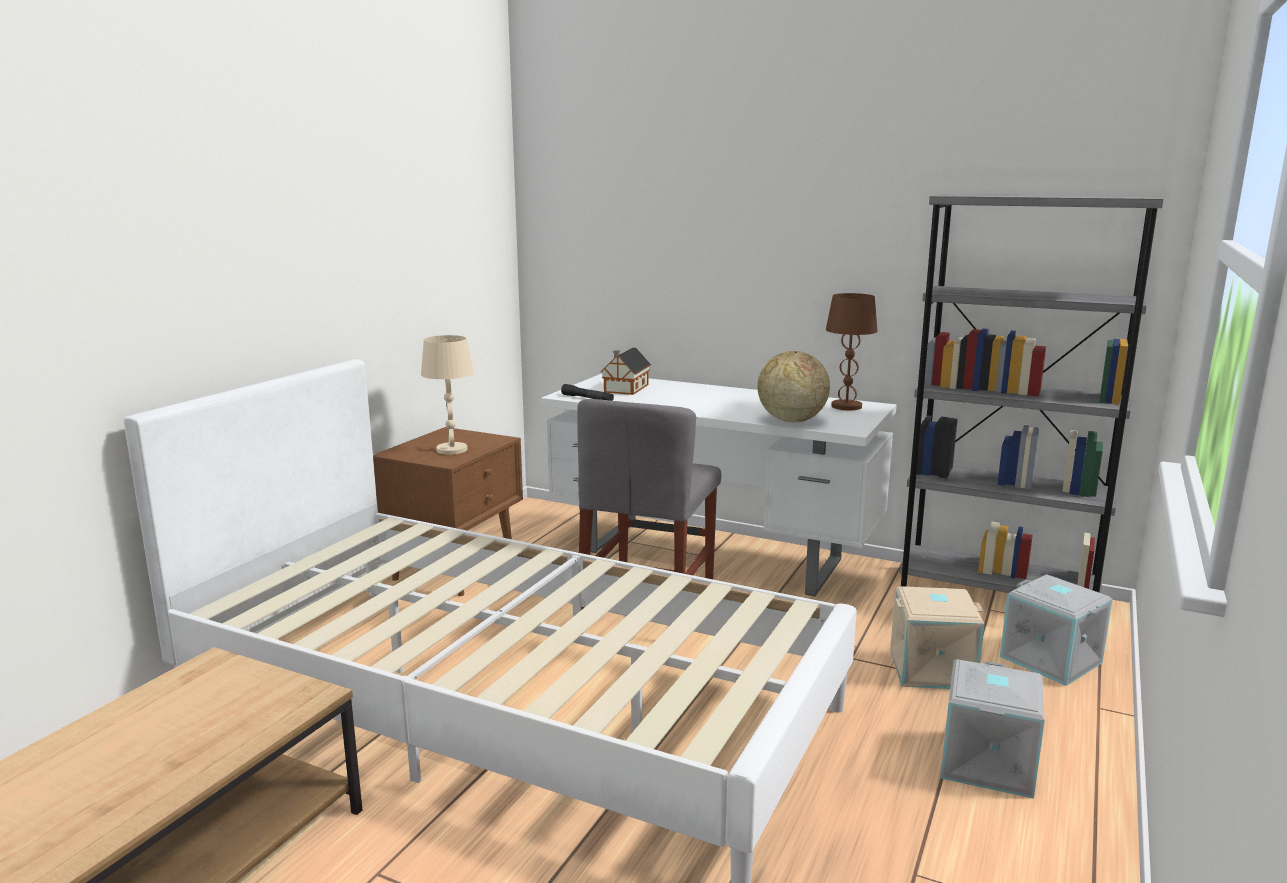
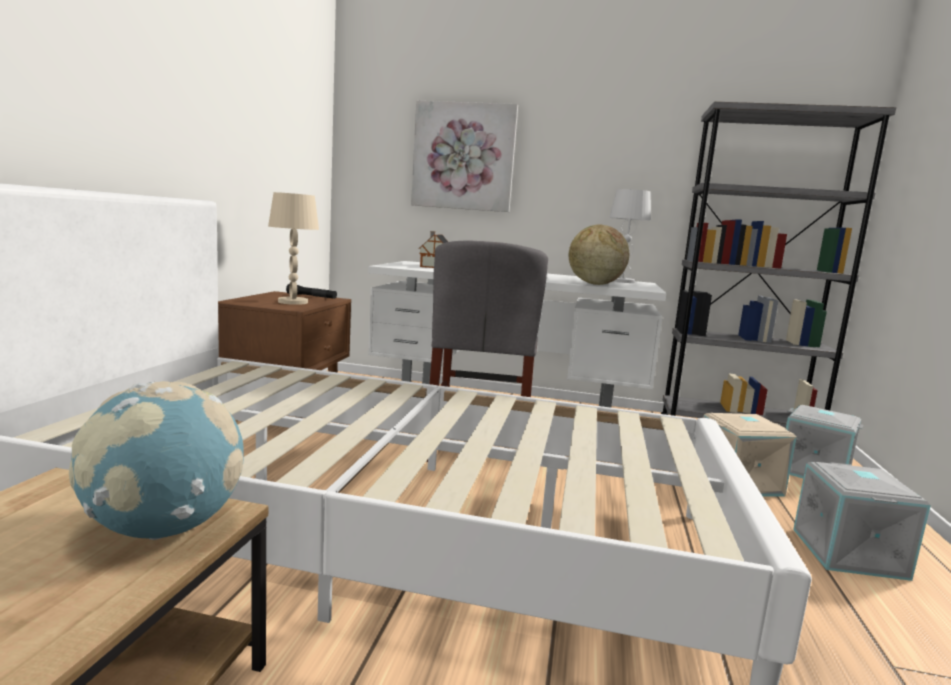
camera: 15 degrees left, 5 degrees down
(274, 705) = (165, 528): none -> globe
(587, 398) = (410, 268): black flashlight -> black flashlight (311, 296)
(661, 250) = (464, 157): none -> picture
(846, 406) = (622, 281): brown table lamp -> white table lamp

